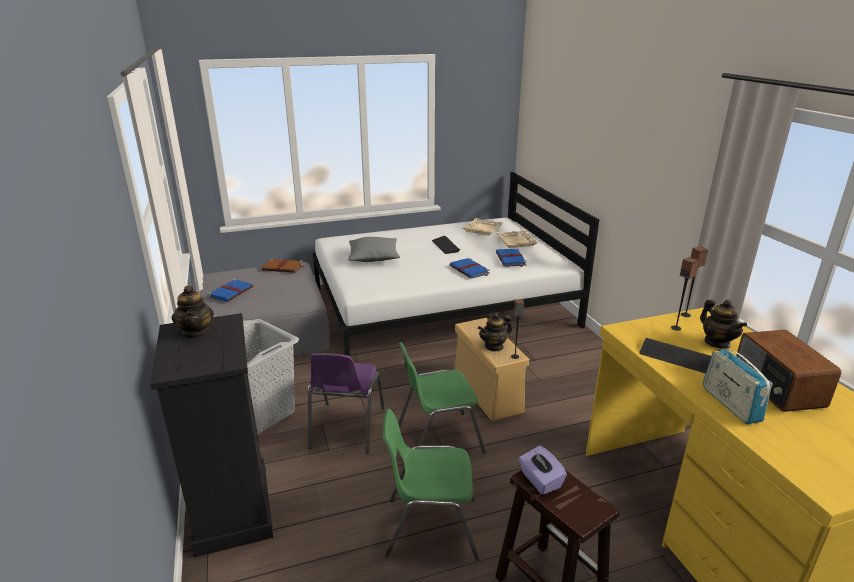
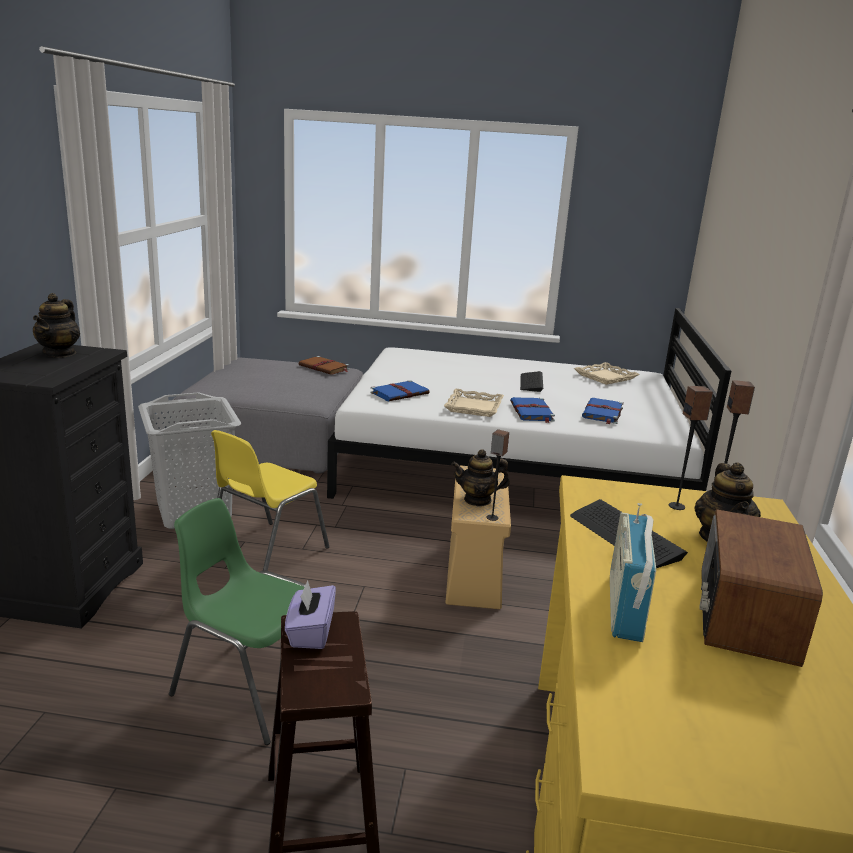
camera: 25 degrees right, 5 degrees down
(231, 292) = (244, 376): blue book -> blue book (400, 393)
(346, 428) = (265, 553): purple chair -> yellow chair
(374, 257) = (427, 375): grey pillow -> none
(437, 439) = (358, 600): green chair -> none
(516, 242) = (636, 398): beige tray -> beige tray (474, 407)

